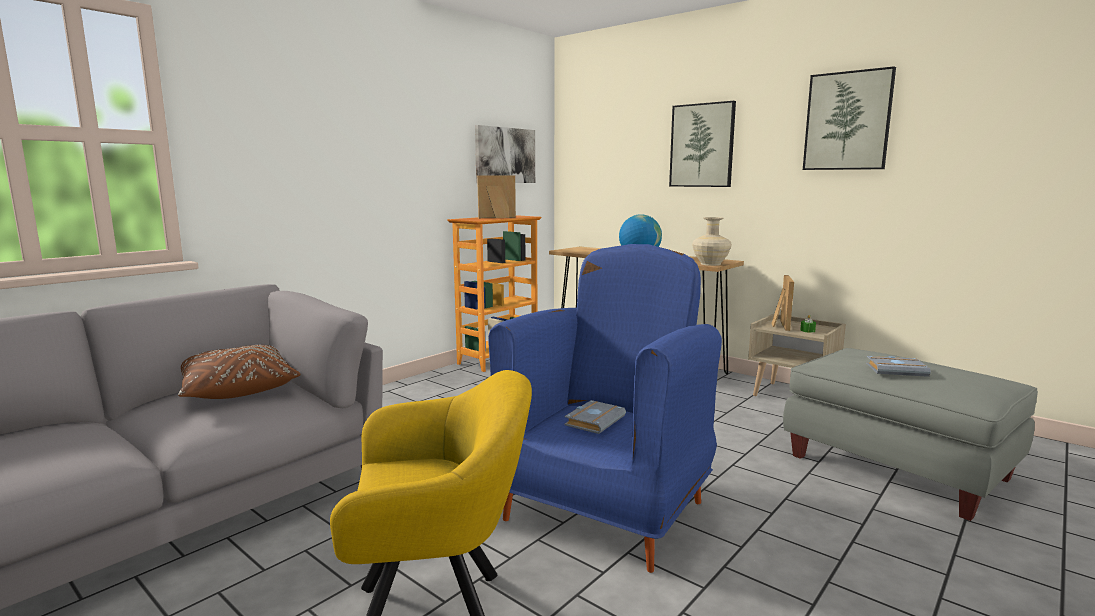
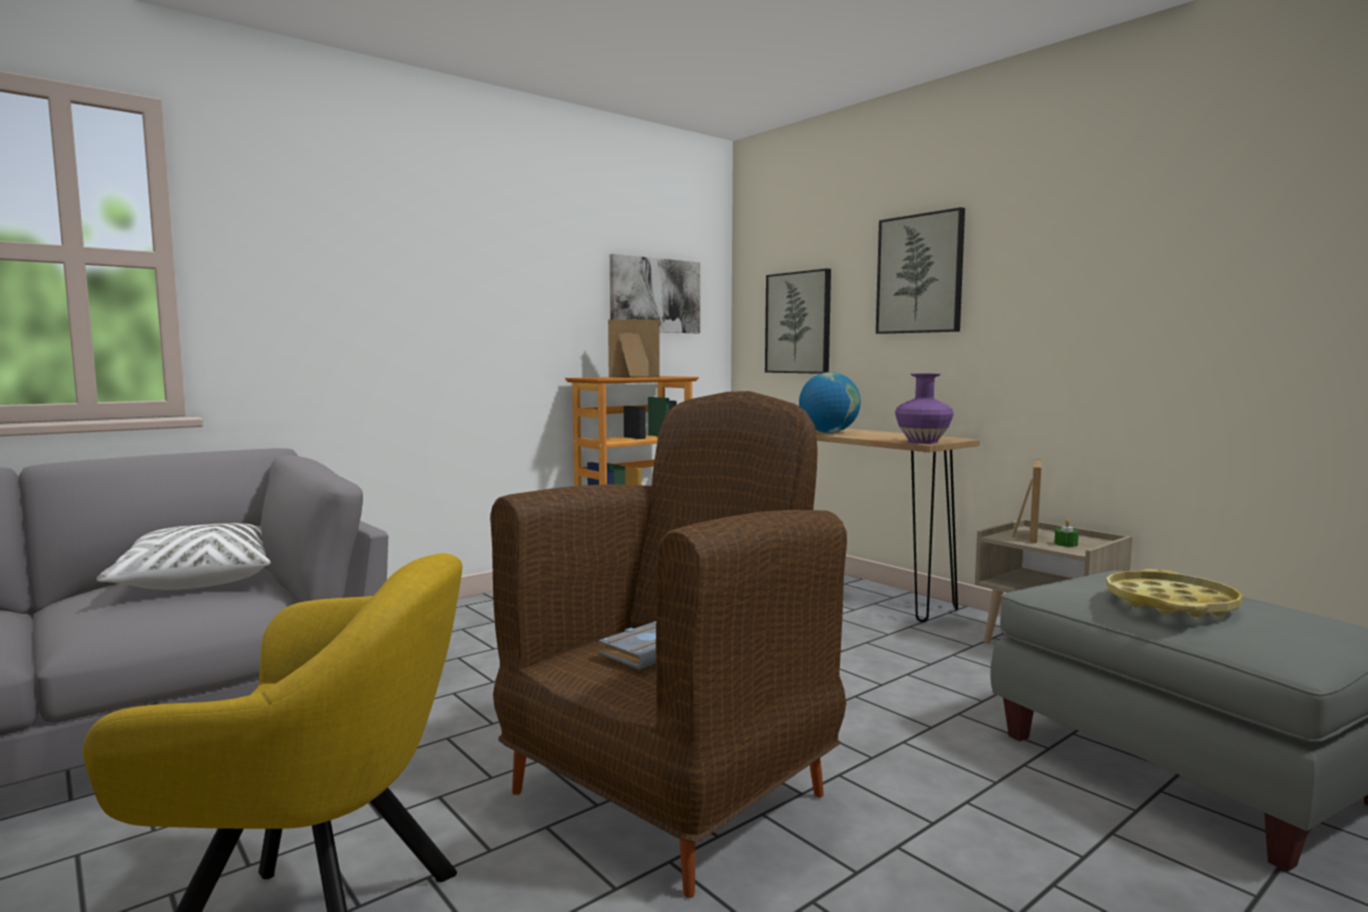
camera: 10 degrees right, 5 degrees down
(237, 389) = (199, 580): brown pillow -> white pillow
(606, 509) = (672, 792): blue armchair -> brown armchair
(711, 264) = (923, 442): beige vase -> purple vase
(847, 121) = (1126, 227): picture -> picture (798, 323)
(897, 370) = (1170, 603): grey book -> yellow tray

